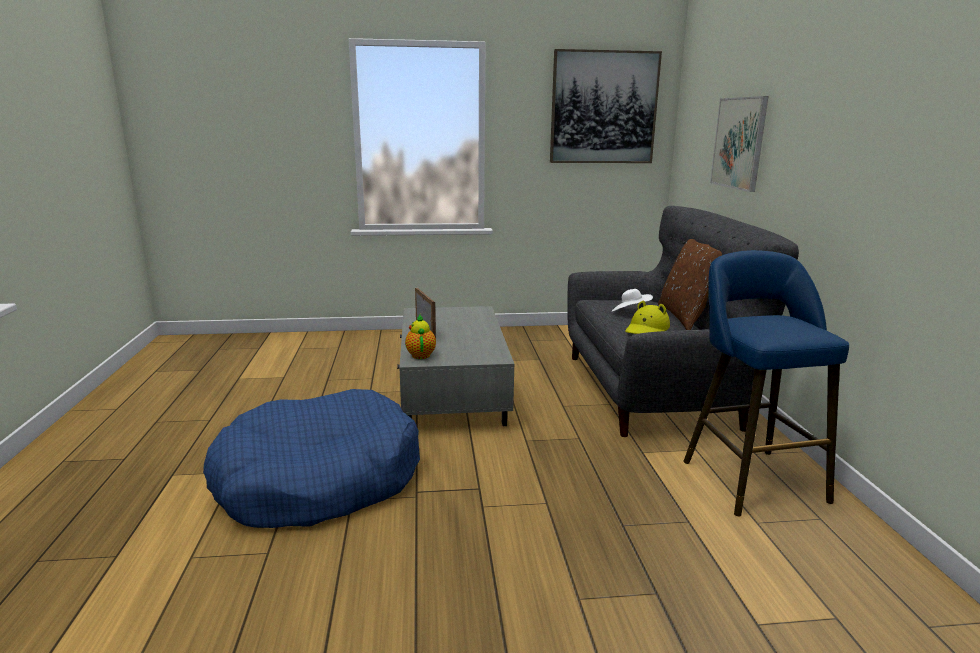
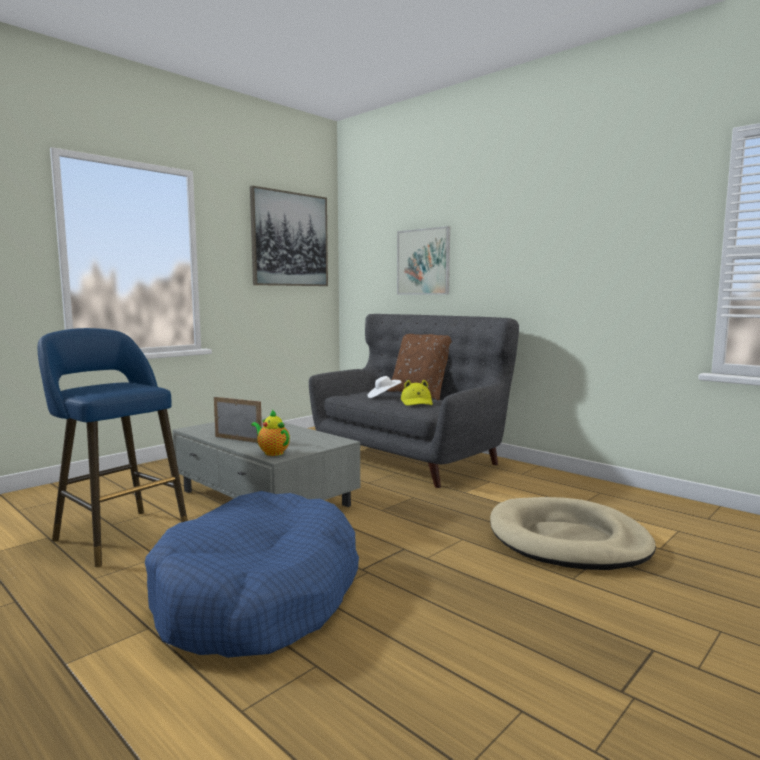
camera: 40 degrees left, 10 degrees down
(655, 556) = (567, 540): none -> beige dog bed
(748, 477) = (538, 485): blue stool -> blue stool (118, 534)

